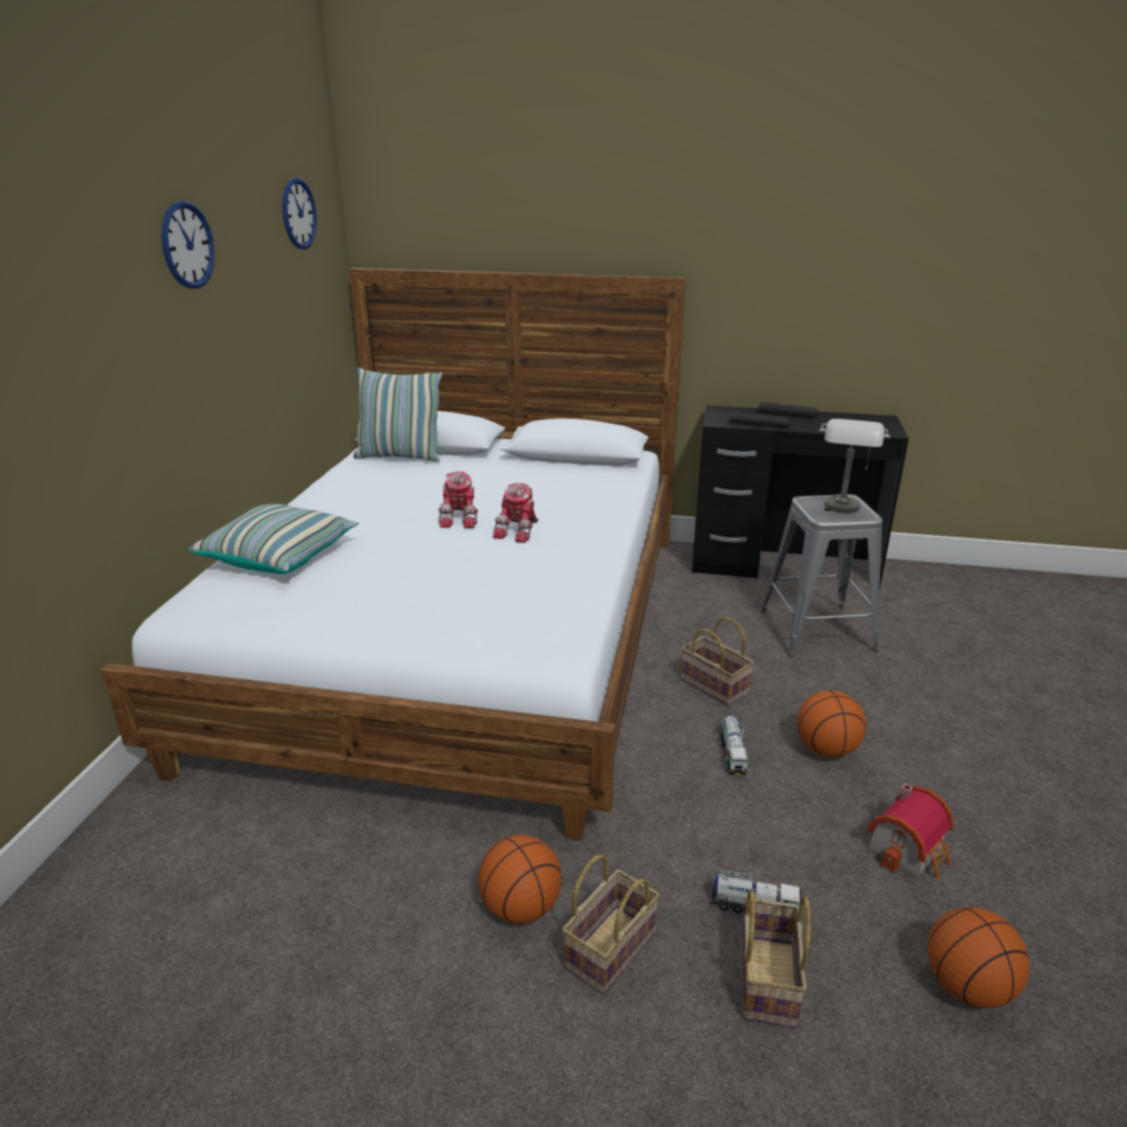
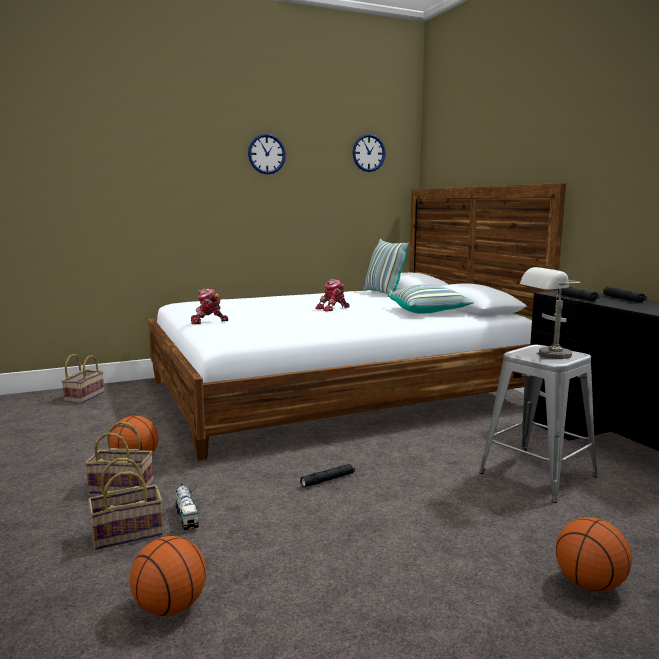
camera: 55 degrees right, 15 degrees down
(280, 556) = (241, 301): pillow -> pillow (429, 311)
(519, 531) = (341, 317): toy robot -> toy robot (208, 321)
(712, 686) = (395, 457): basket -> basket (84, 396)
(732, 754) = (328, 480): toy truck -> black flashlight
(826, 749) = (379, 508): basketball -> basketball (589, 585)
(910, 851) = (298, 561): toy house -> none

